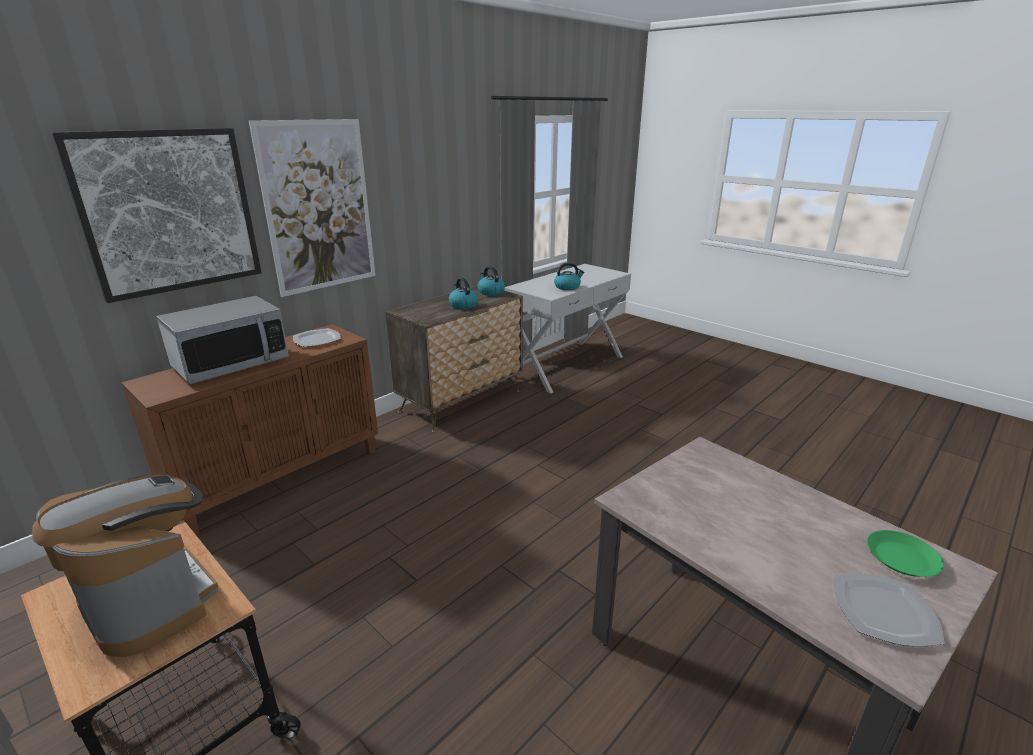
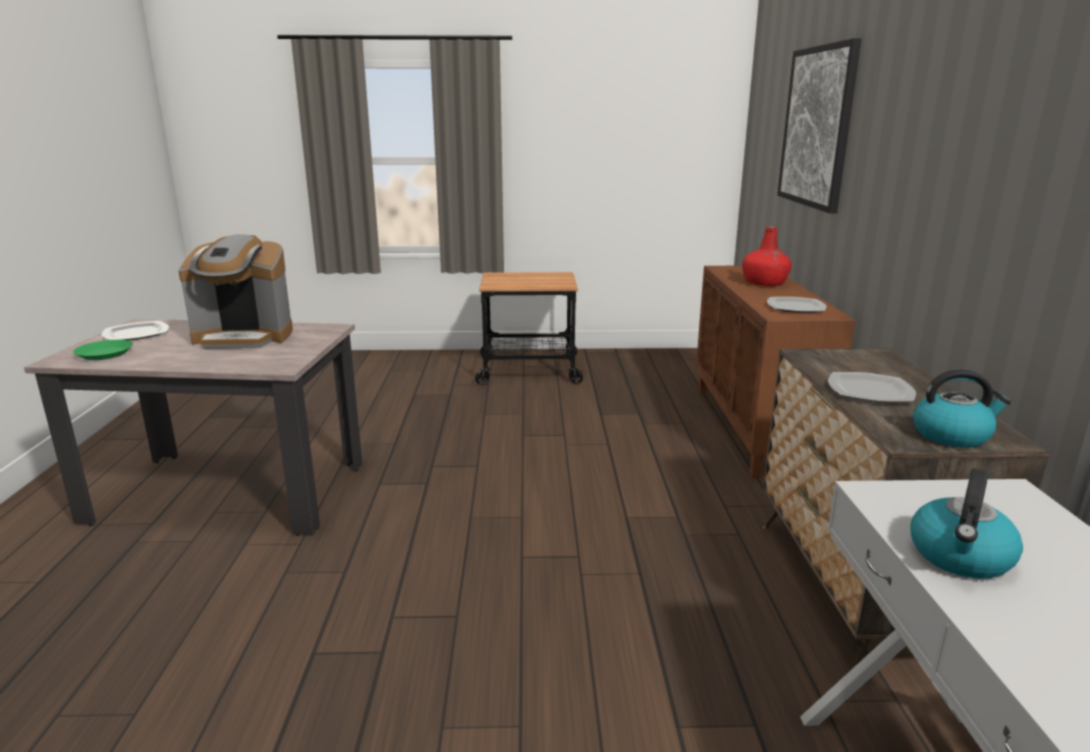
camera: 135 degrees right, 5 degrees down
(152, 601) = (523, 281): coffee machine -> coffee machine (244, 337)
(231, 364) = (765, 283): microwave -> red bottle
(319, 207) = (891, 149): picture -> none
(463, 305) = (869, 390): kettle -> plate

